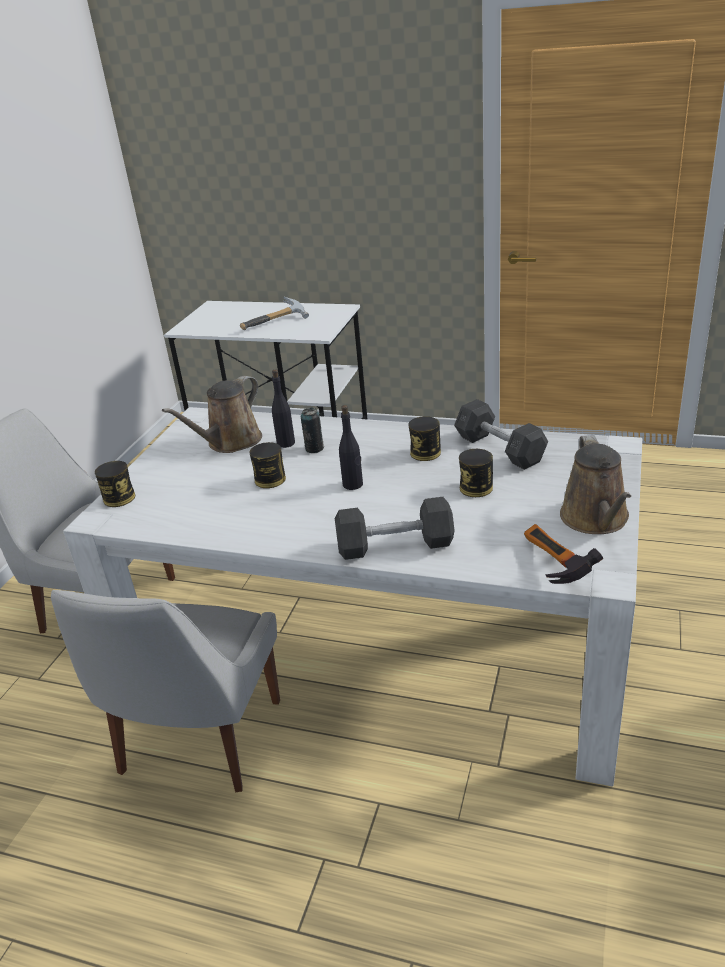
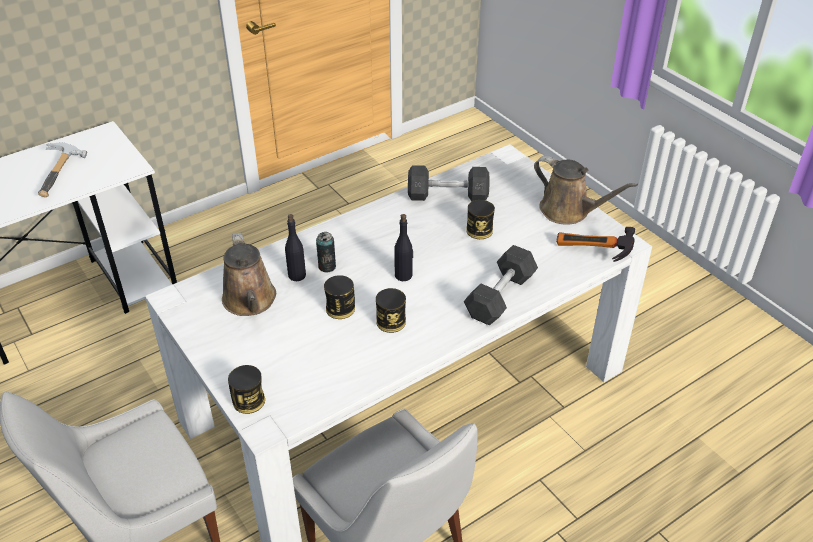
camera: 55 degrees left, 10 degrees up
(425, 453) = (408, 225): can -> can (391, 322)

